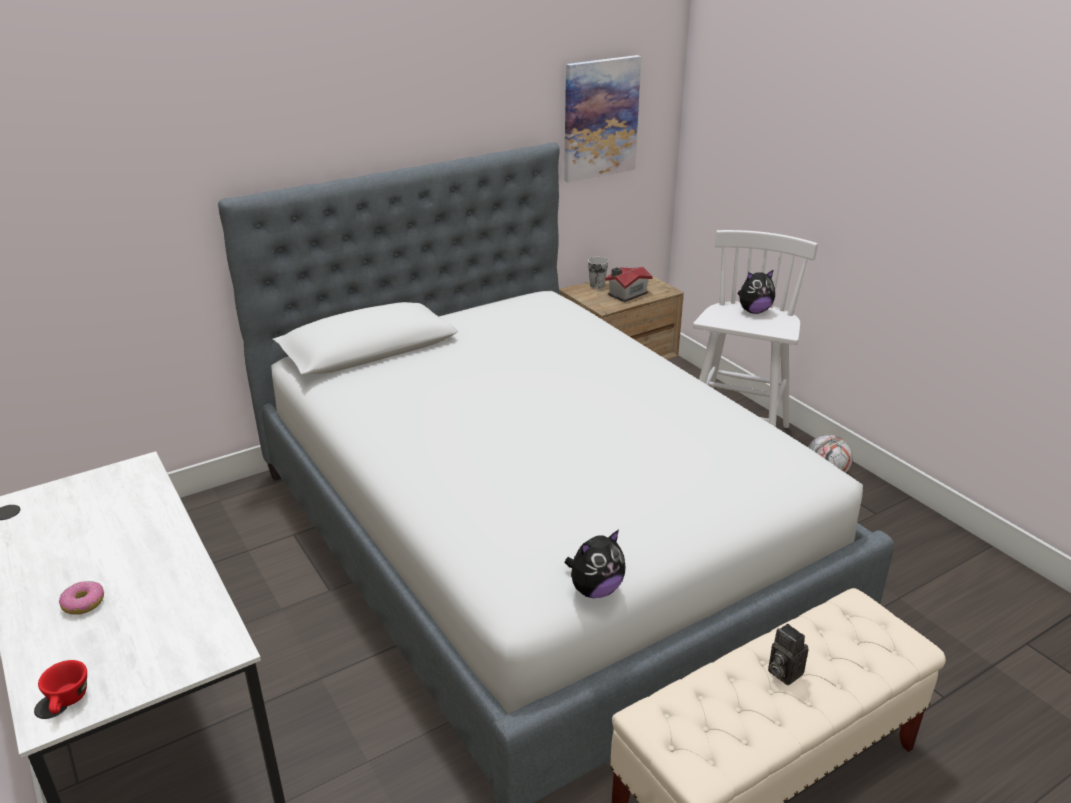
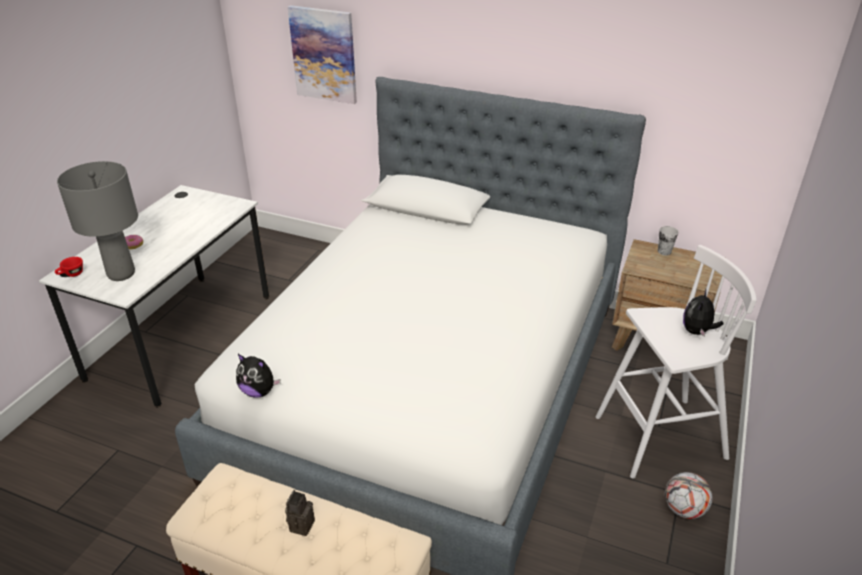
camera: 55 degrees right, 5 degrees up
(155, 638) = (122, 273): none -> grey table lamp
(600, 118) = (708, 110): picture -> picture (324, 54)
(626, 294) = (672, 268): toy house -> none
(754, 311) = (697, 331): plush toy -> plush toy turned 75 degrees clockwise

